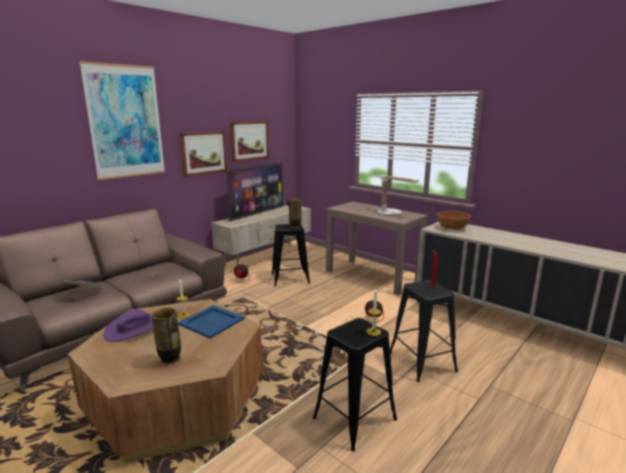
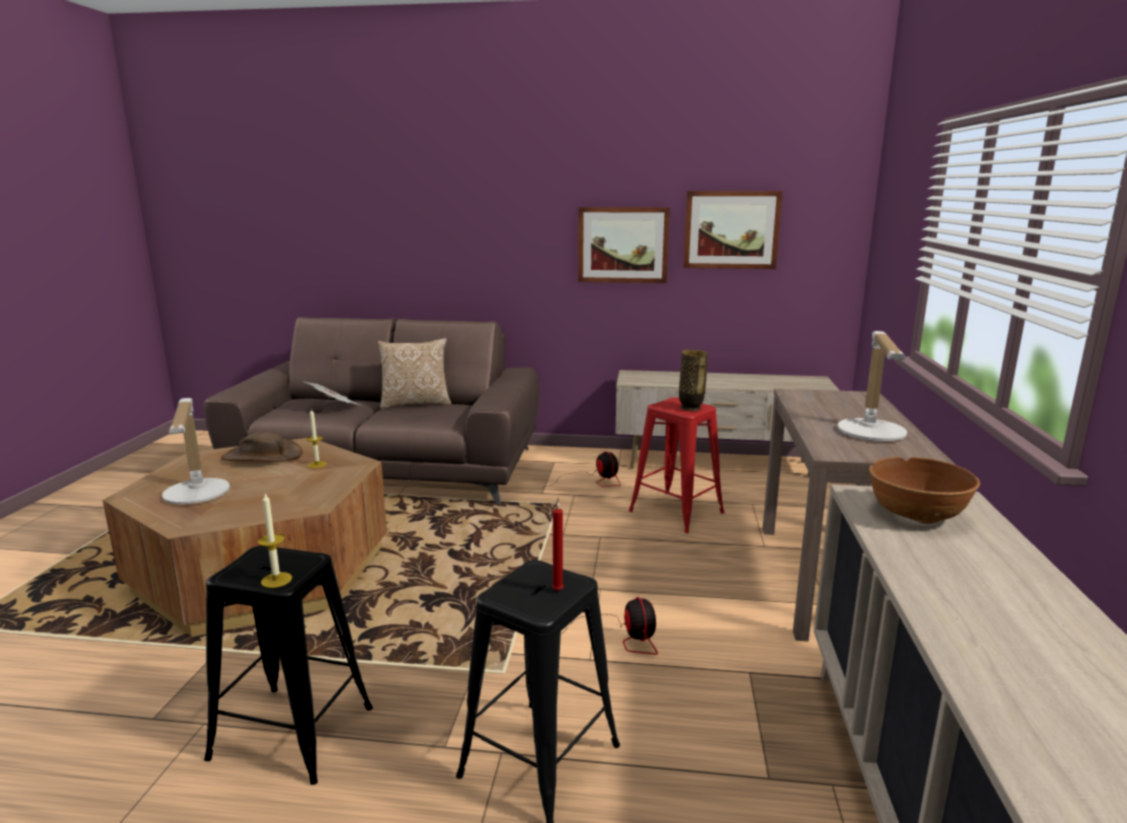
camera: 55 degrees right, 0 degrees up
(125, 122) = (491, 185): picture -> none
(132, 272) = (415, 403): none -> pillow
(134, 328) = (262, 456): purple hat -> brown hat
(170, 359) = (196, 497): vase -> table lamp
(212, 321) = (312, 484): blue tray -> none
(257, 213) = (720, 375): television -> none
(290, 278) = (676, 512): black stool -> red stool

